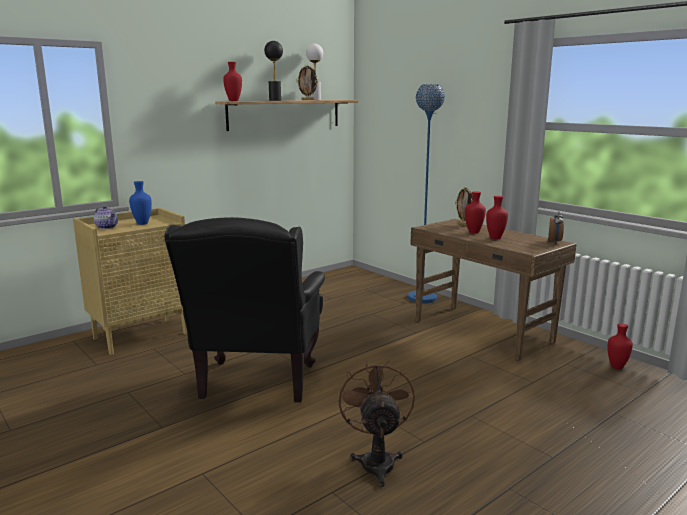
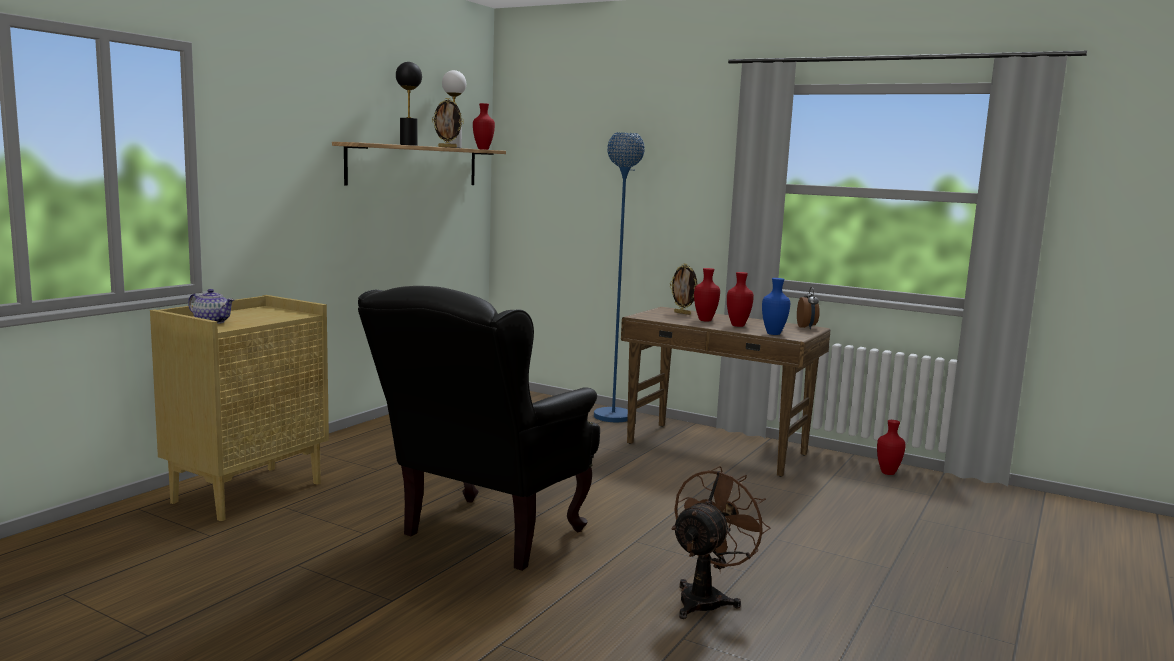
camera: 20 degrees left, 5 degrees down
(141, 223) = (261, 316): blue vase -> blue vase (772, 334)
(233, 101) = (361, 142): red vase -> red vase (482, 149)
(255, 388) = (482, 539): black armchair -> black armchair turned 45 degrees clockwise
(376, 460) = (707, 598): brown fan -> brown fan turned 60 degrees clockwise

